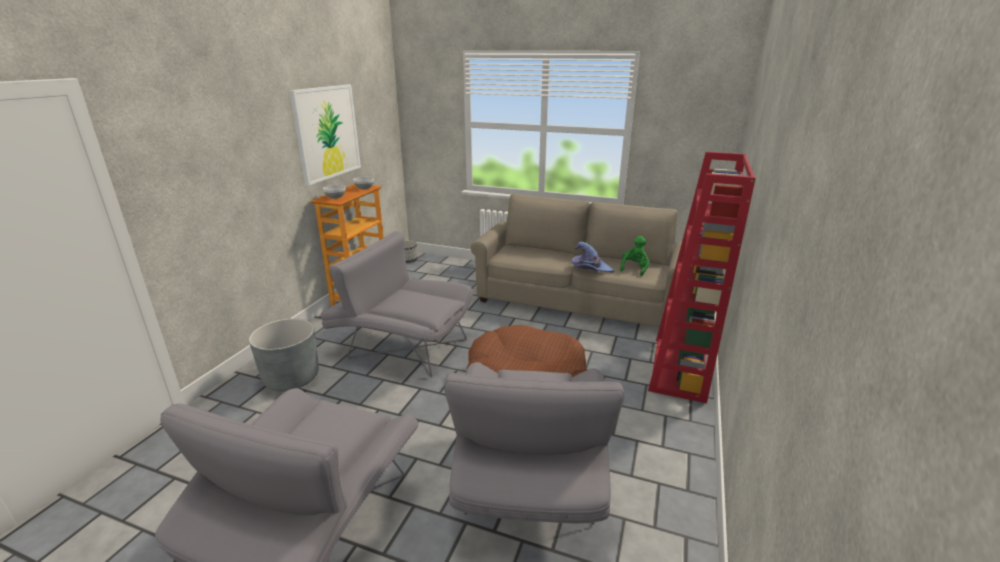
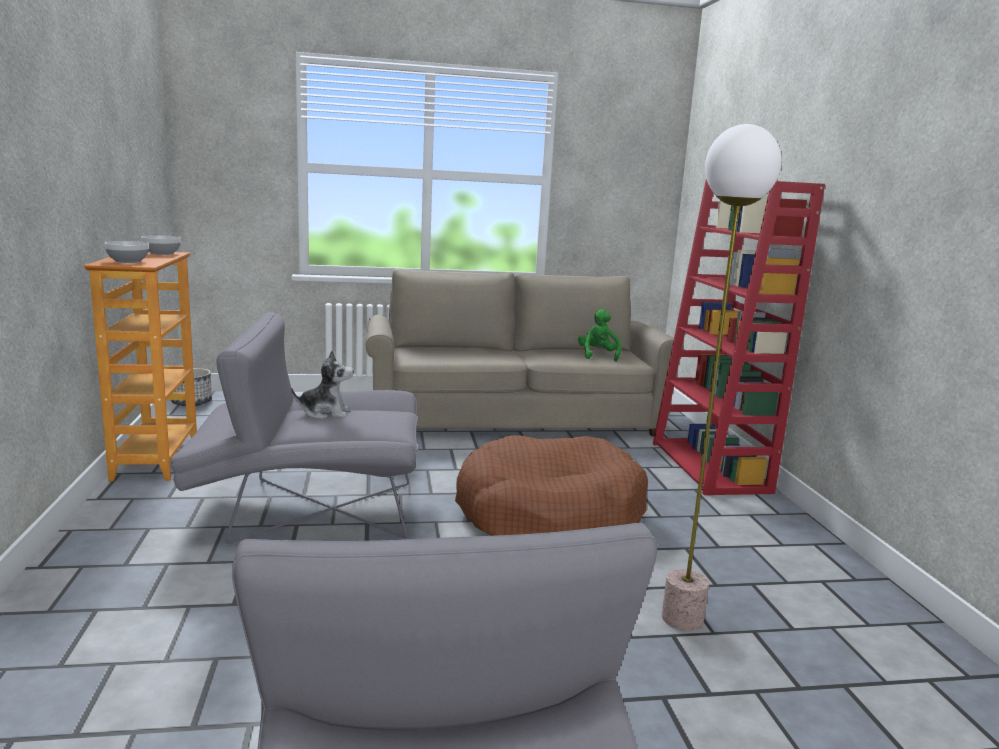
camera: 30 degrees left, 10 degrees down
(291, 378) = (137, 595): grey planter -> none
(327, 132) = (99, 147): picture -> none
(410, 295) = (325, 413): none -> plush toy
(530, 478) = (682, 619): grey armchair -> floor lamp
(590, 269) = (547, 360): purple hat -> none

